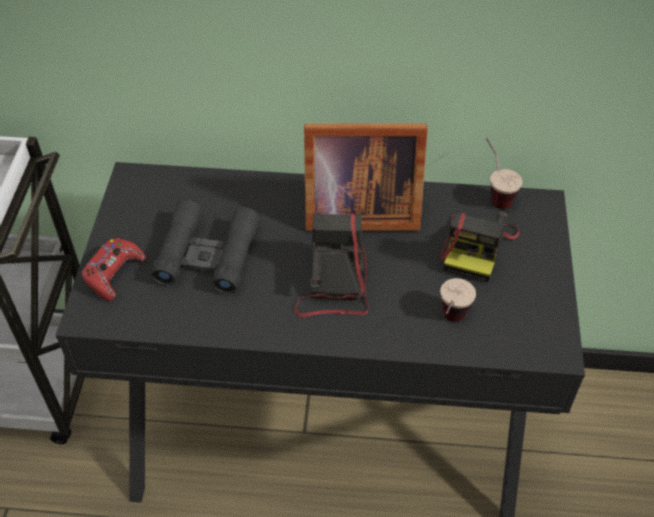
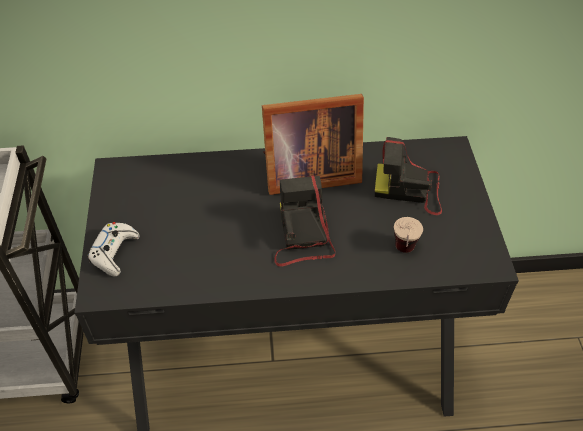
camera: 10 degrees left, 0 degrees up
(114, 273) = (114, 252): red game controller -> white game controller
(207, 255) = (191, 226): black binoculars -> none
(476, 246) = (410, 189): camera -> camera turned 90 degrees clockwise
(494, 193) = (413, 145): cup -> none

